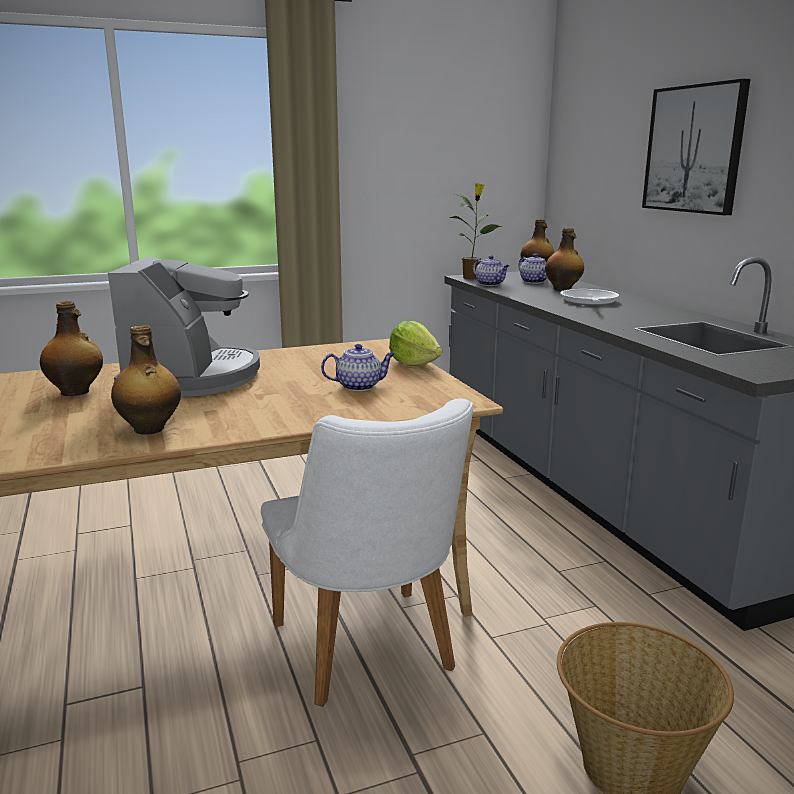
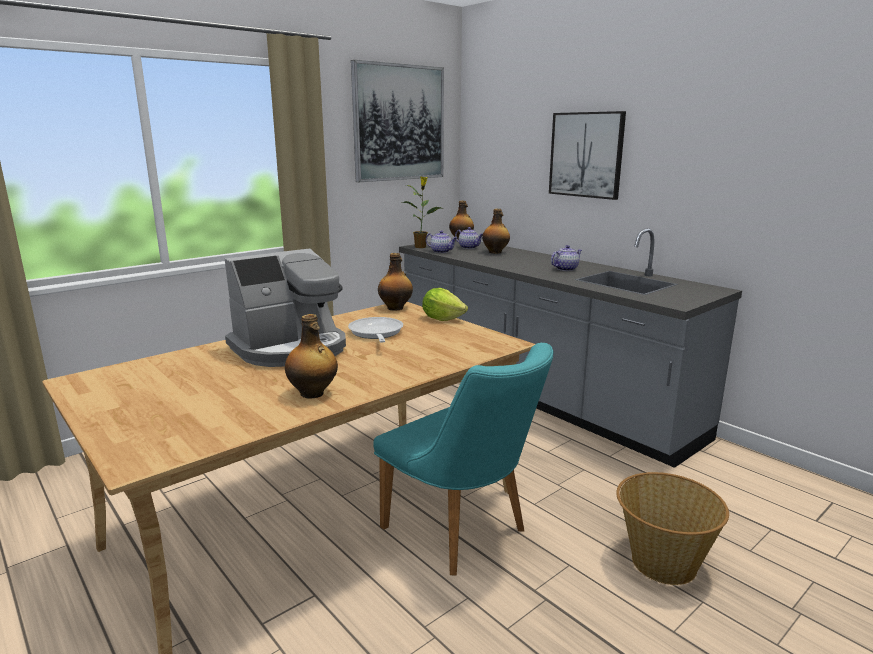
camera: 20 degrees left, 0 degrees up
(76, 392) = (209, 372): bottle -> bottle (396, 308)
(192, 378) = (291, 348): coffee machine -> coffee machine turned 75 degrees clockwise
(359, 386) = (425, 340): teapot -> teapot (565, 269)
(370, 655) = (464, 533): white chair -> turquoise chair
(453, 112) = (399, 123): none -> picture
(588, 302) = (524, 261): frying pan -> frying pan (376, 333)

